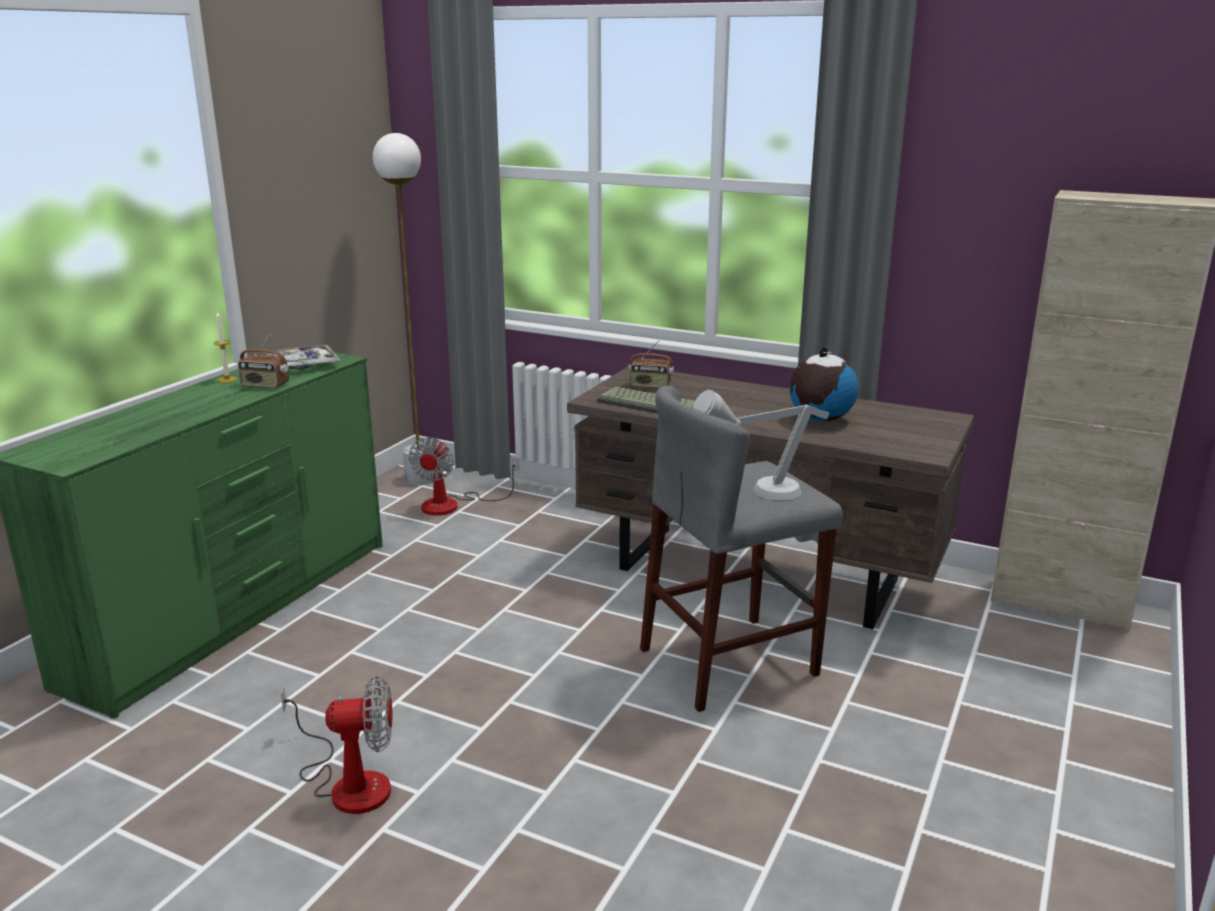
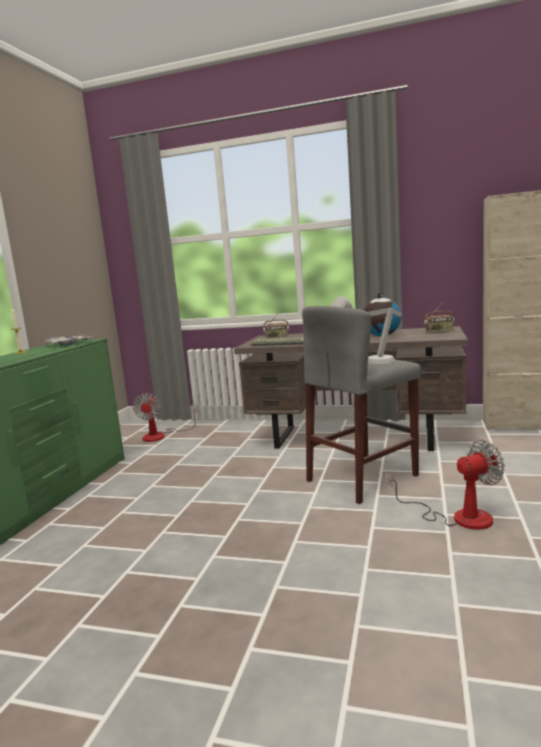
camera: 10 degrees left, 10 degrees down
(264, 385) = (47, 351): radio -> radio (439, 332)
(349, 782) = (145, 582): fan -> fan (458, 517)
(420, 479) = (137, 428): white floor lamp -> none

